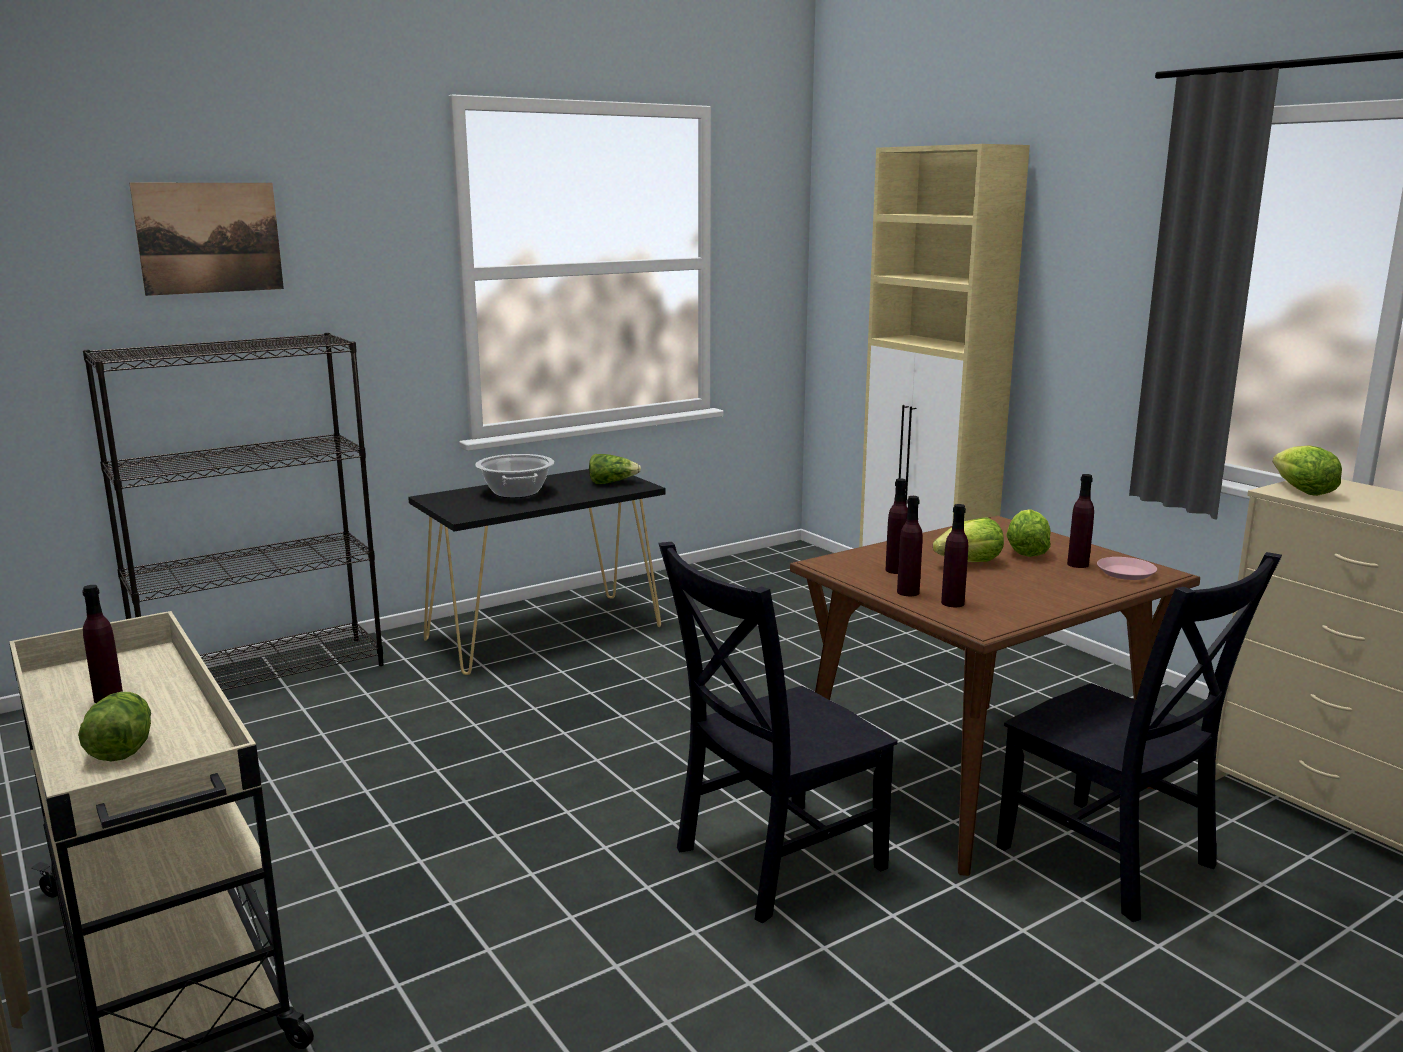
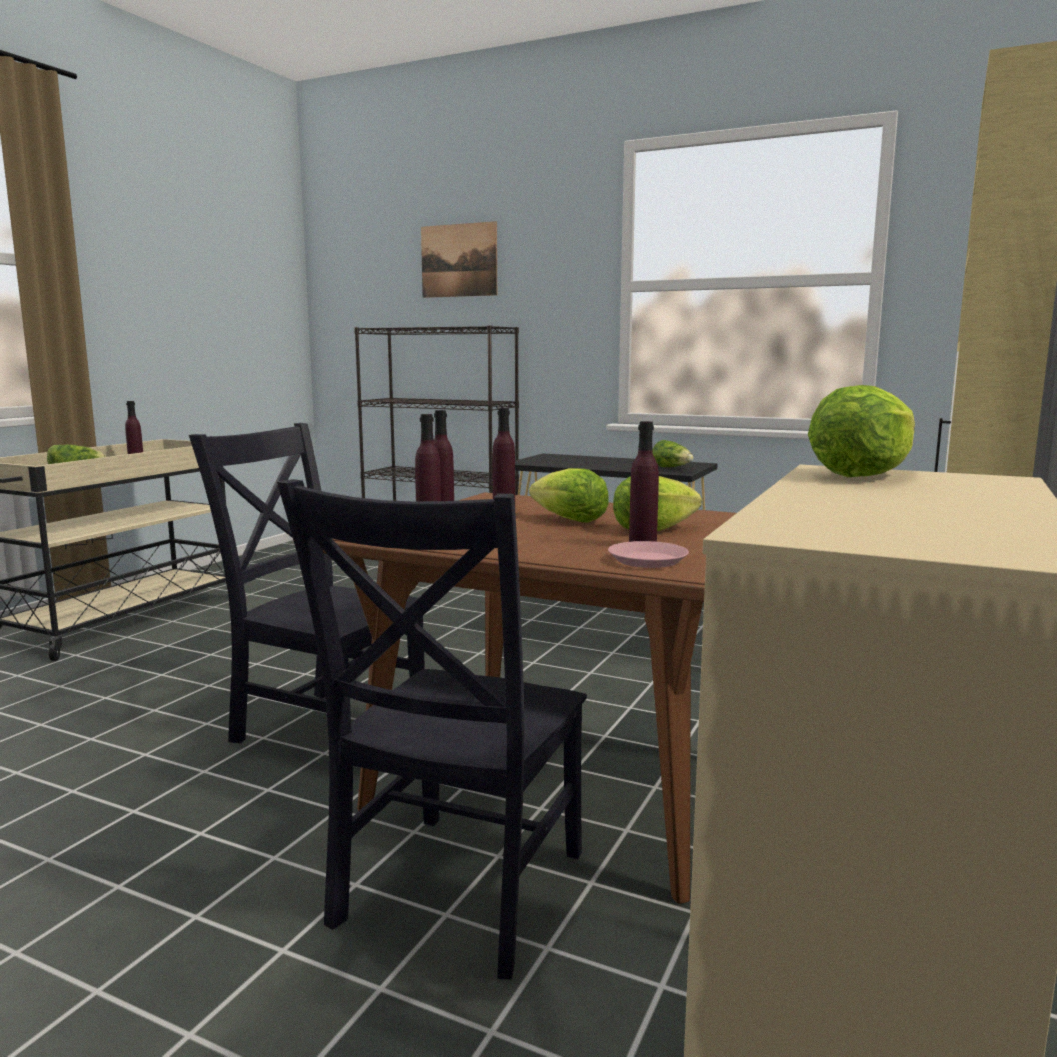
camera: 60 degrees right, 5 degrees down
(516, 492) = (597, 461): cooking pot -> none

